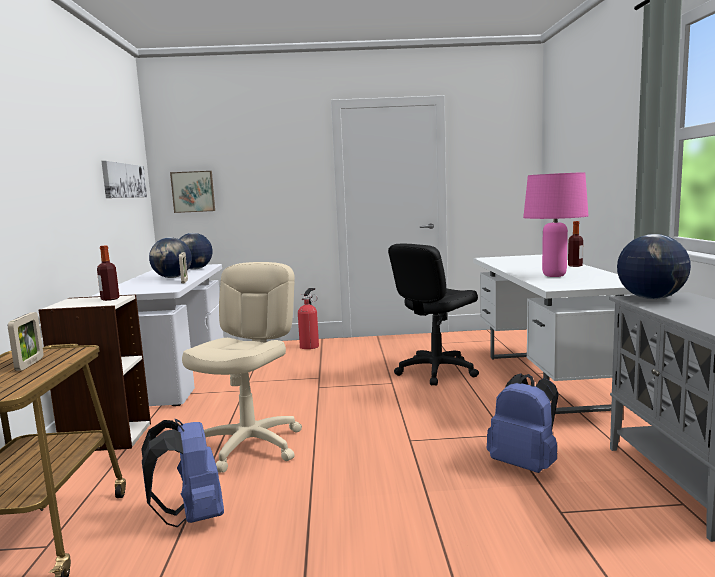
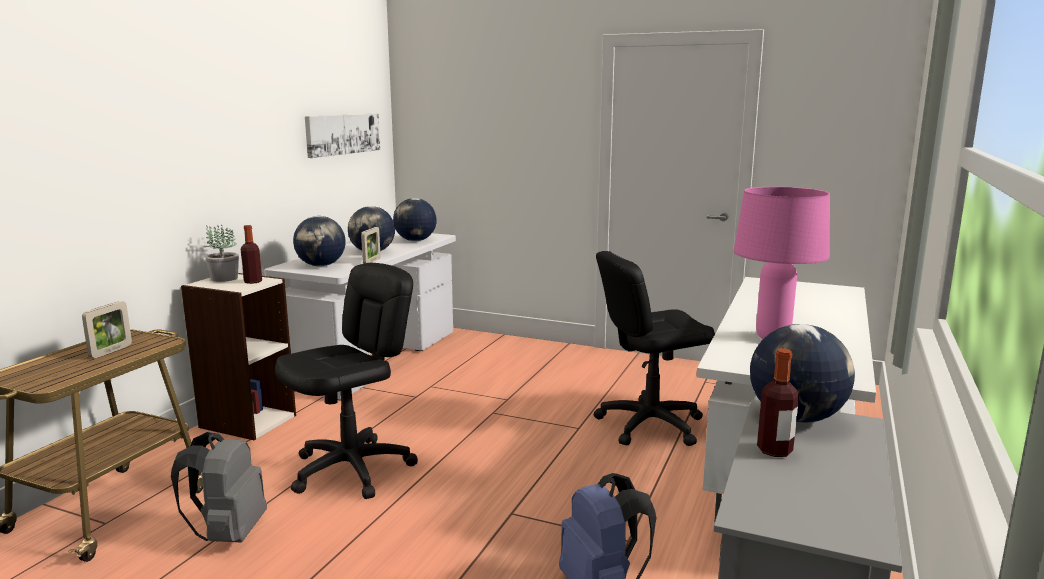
camera: 25 degrees right, 5 degrees up
(75, 301) = (224, 278): none -> potted plant
(144, 288) = (321, 265): none -> globe
(192, 517) = (228, 534): blue backpack -> grey backpack
(193, 191) = (436, 144): picture -> none
(250, 446) = (352, 469): beige office chair -> black office chair
(310, 346) = (544, 351): fire extinguisher -> none
(575, 265) = (846, 322): bottle -> bottle (774, 450)

